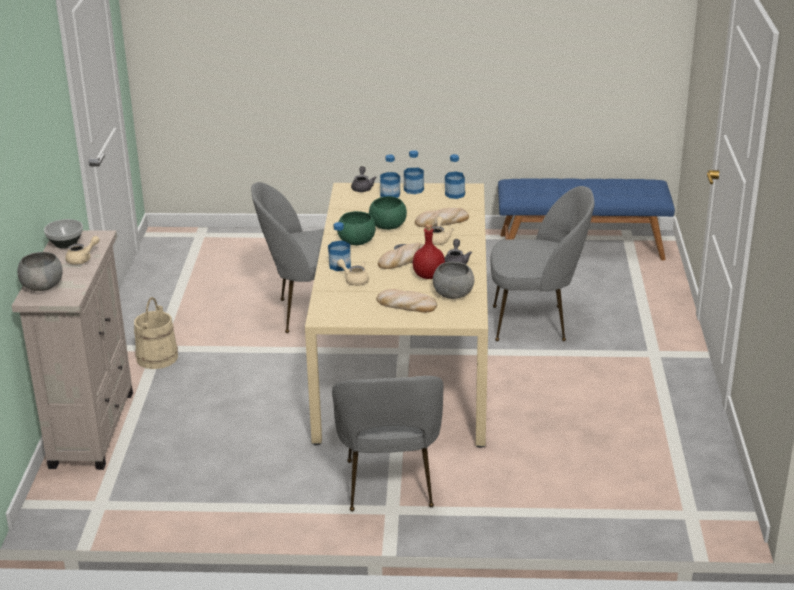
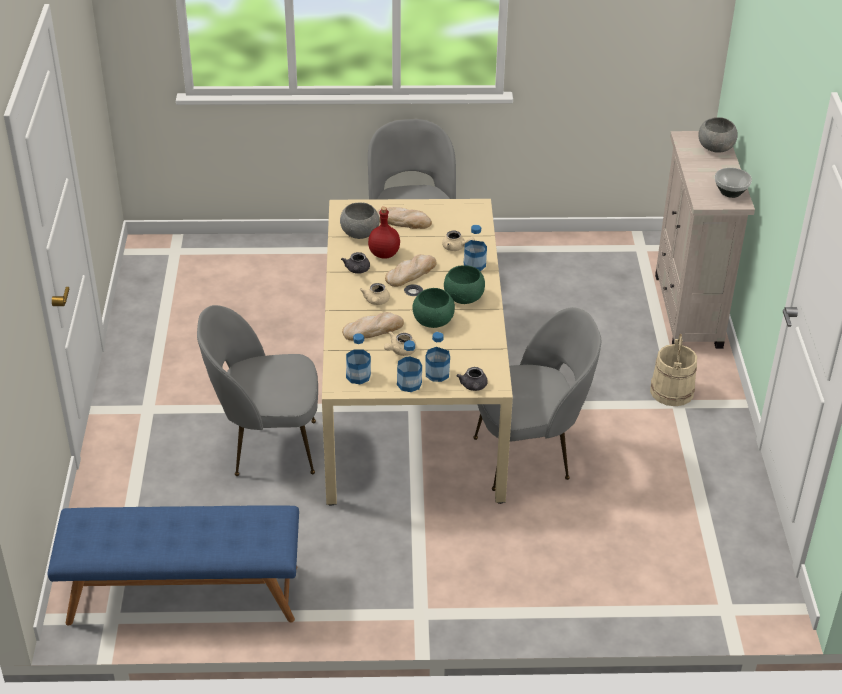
camera: 175 degrees right, 10 degrees up
(82, 259) = (701, 175): beige teapot -> beige teapot (400, 351)

